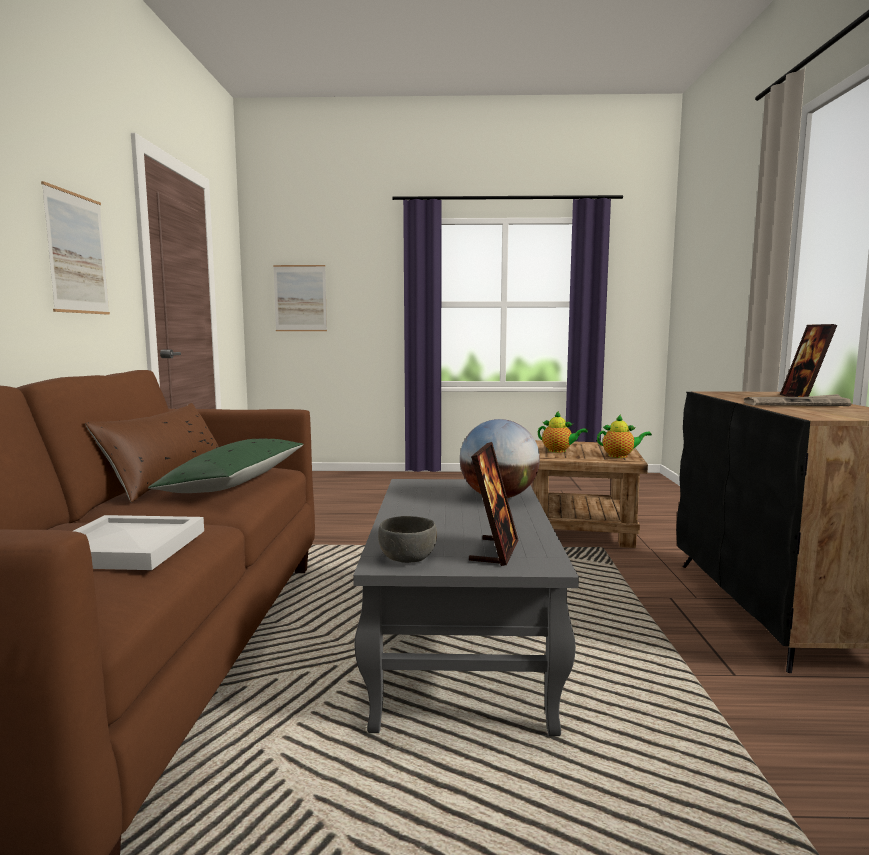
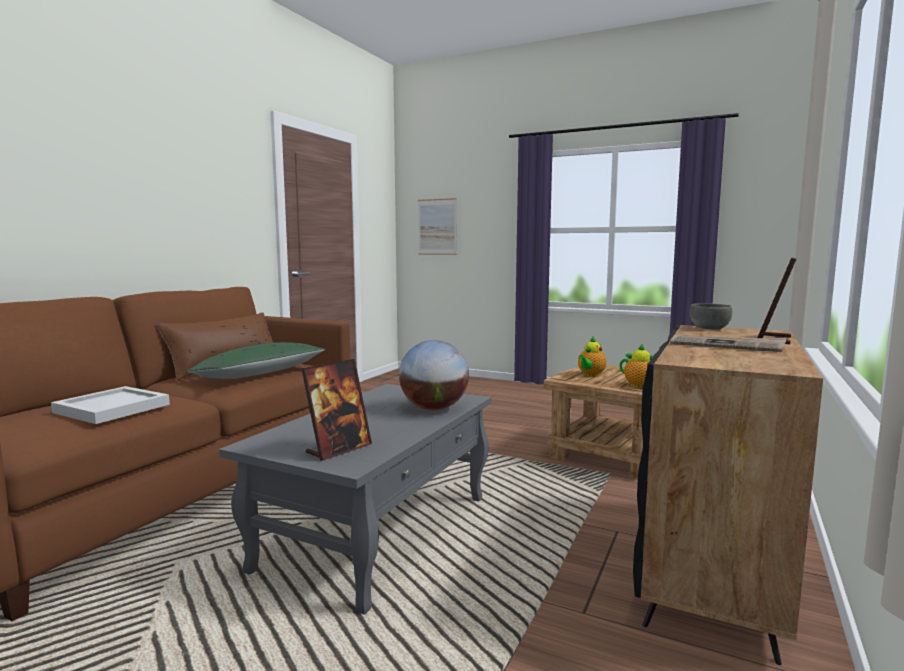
camera: 25 degrees right, 0 degrees up
(77, 253) = (208, 204): picture -> none
(408, 558) = (273, 444): grey bowl -> grey bowl (710, 328)
(559, 451) = (590, 375): teapot -> teapot turned 75 degrees clockwise

